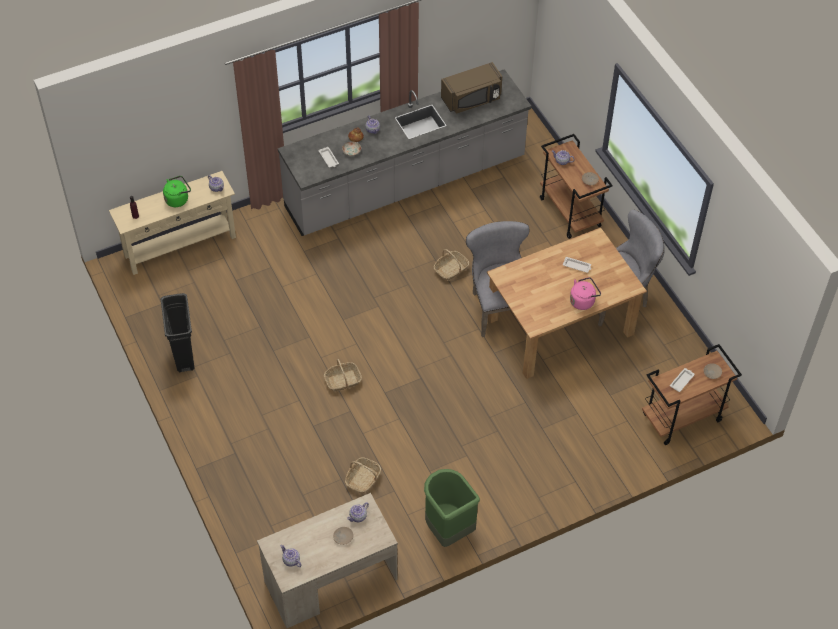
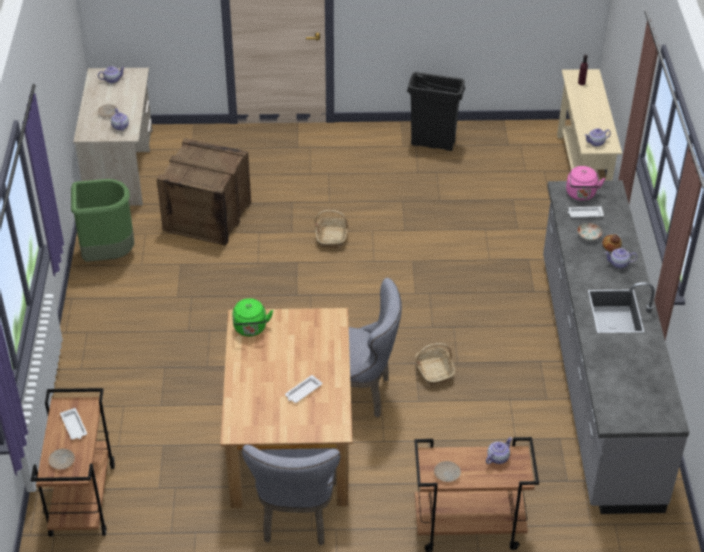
camera: 115 degrees right, 10 degrees down
(178, 199) = (592, 114): green kettle -> green kettle (250, 329)
(363, 479) = (207, 217): basket -> crate
(472, 99) = (638, 375): brown microwave -> none
(583, 301) = (247, 376): pink kettle -> pink kettle (581, 195)

